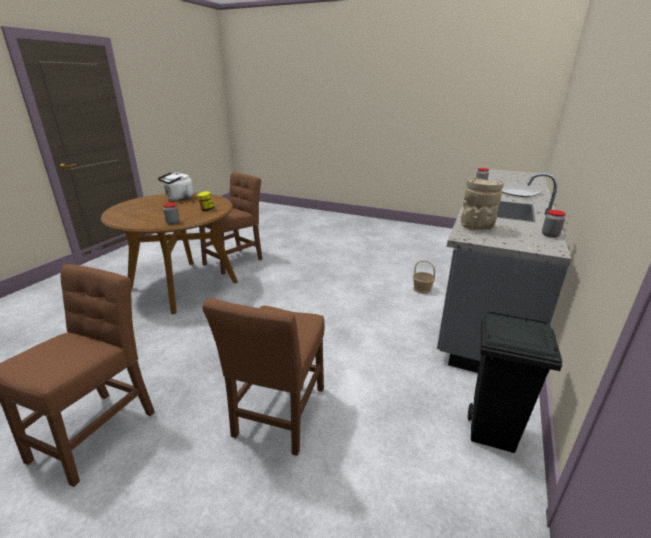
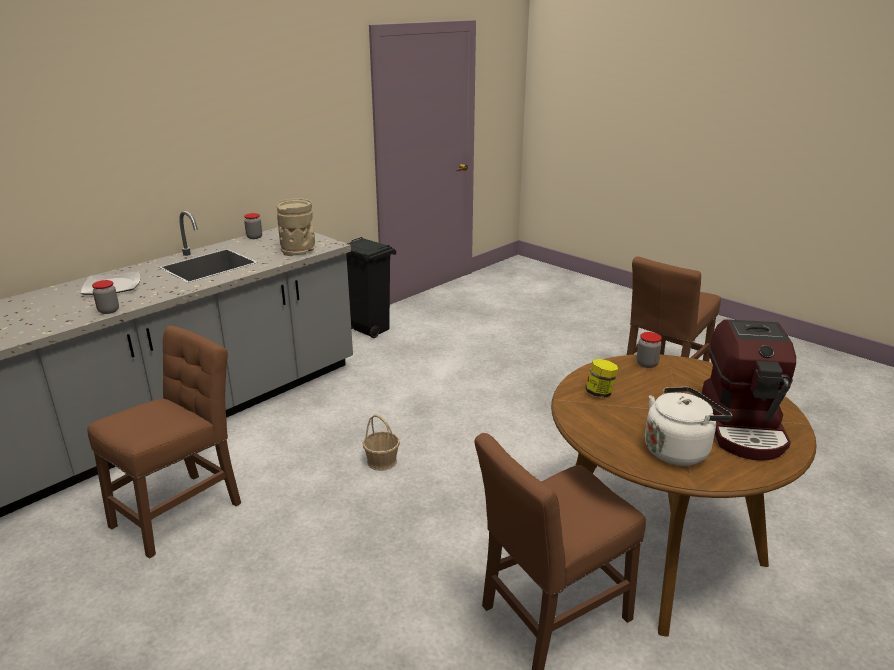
camera: 160 degrees left, 0 degrees up
(141, 206) = (744, 426): none -> coffee machine
(279, 416) = (516, 361): brown chair -> brown chair (182, 510)
(422, 289) = (249, 447): basket -> basket (382, 461)

